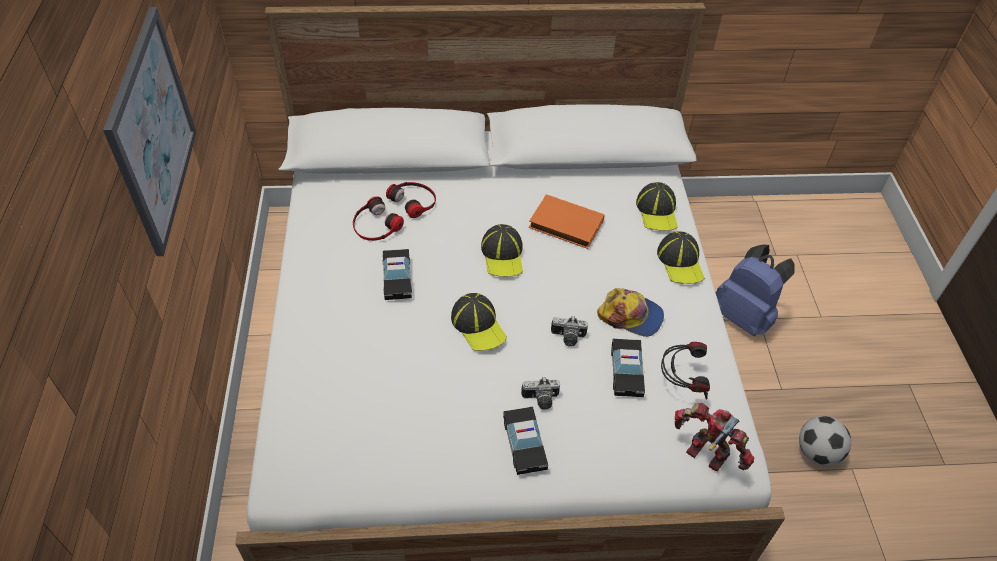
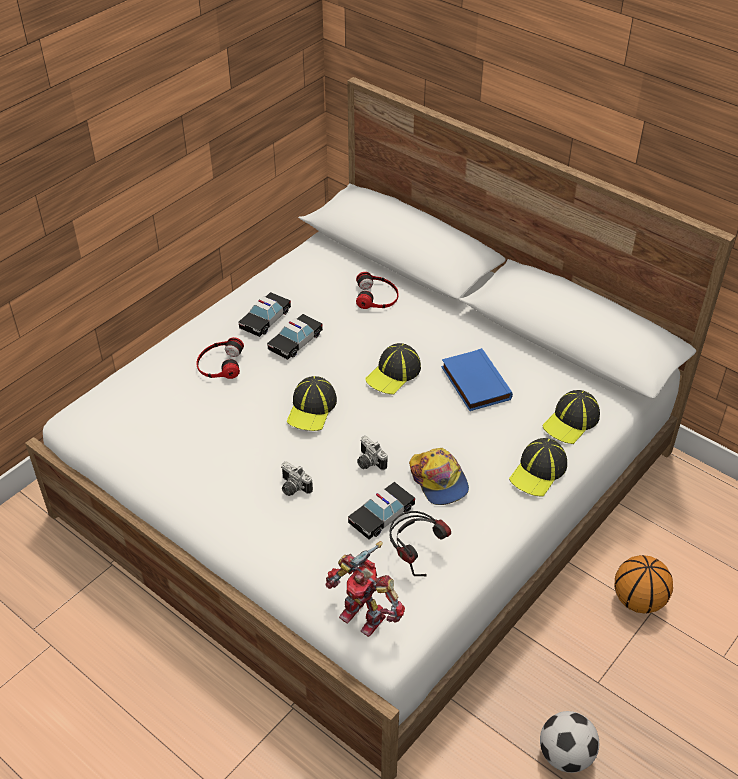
camera: 45 degrees right, 5 degrees down
(152, 131) = (143, 115): picture -> none
(375, 225) = (327, 297): headphones -> headphones (219, 363)
(524, 444) = (244, 506): toy car -> toy car (265, 319)
(565, 225) = (474, 383): orange book -> blue book
(706, 456) = (364, 615): toy robot -> toy robot turned 135 degrees clockwise
(744, 316) = (639, 601): blue backpack -> basketball

